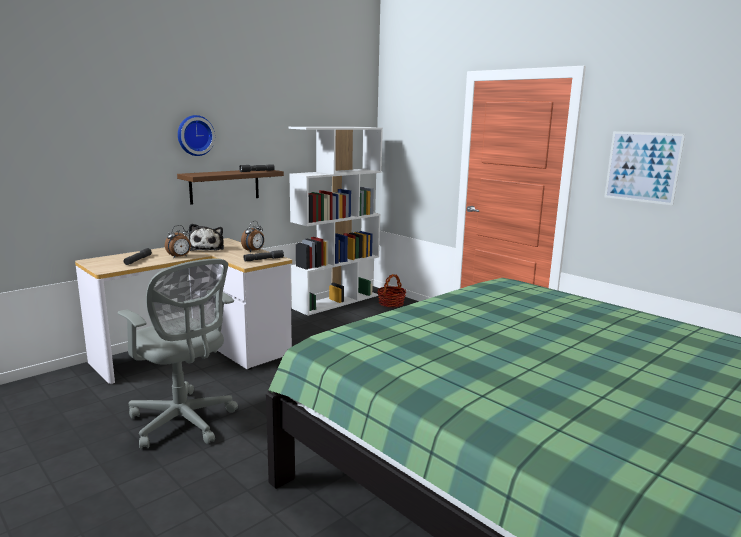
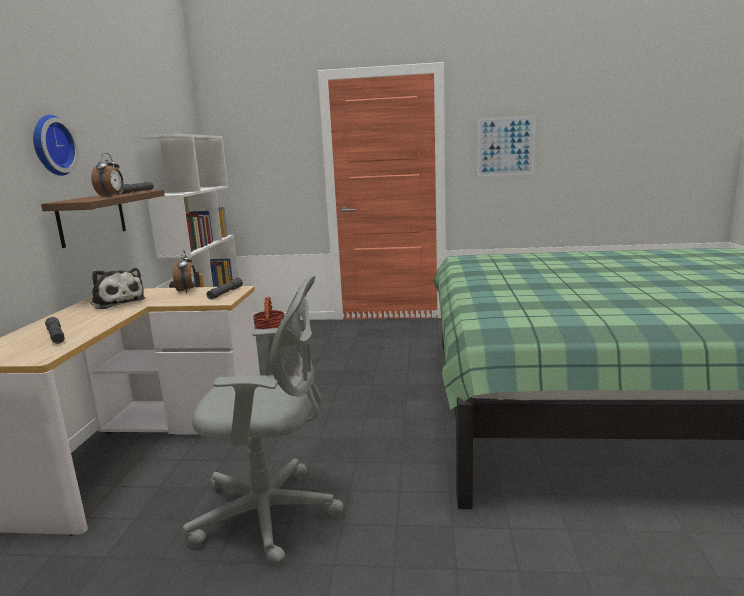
camera: 40 degrees left, 0 degrees up
(179, 257) = (109, 318): alarm clock -> alarm clock (112, 196)

